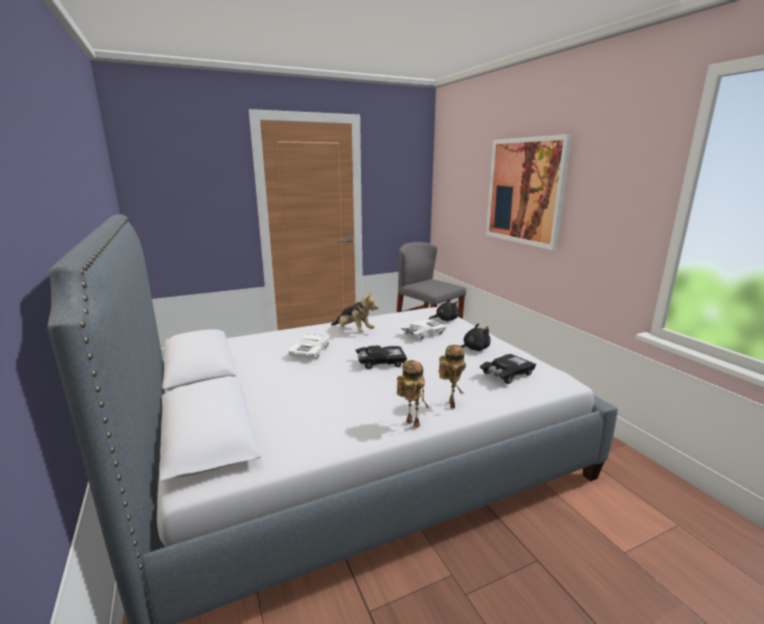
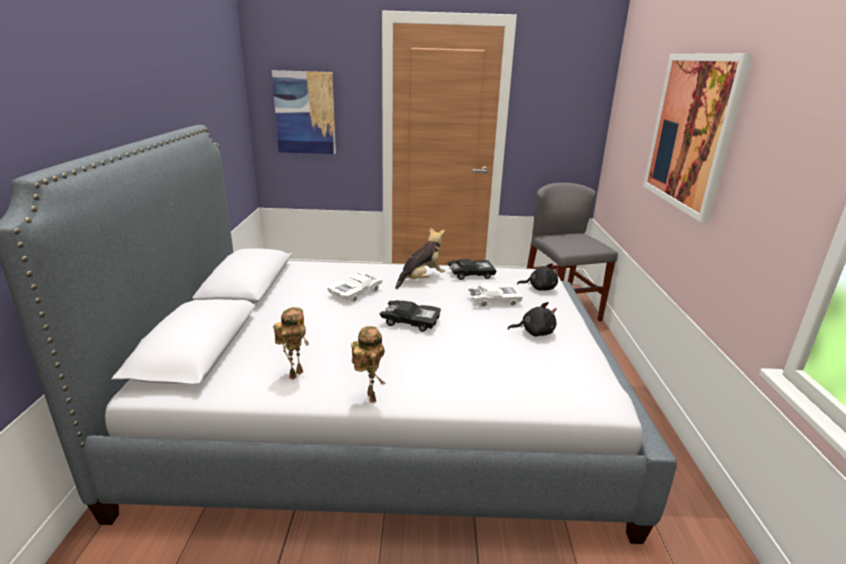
camera: 25 degrees right, 5 degrees up
(181, 203) = (305, 113): none -> picture
(354, 331) = (421, 280): plush toy -> plush toy turned 105 degrees counterclockwise
(450, 404) = (433, 388): toy robot -> toy robot (295, 373)
(507, 374) = (536, 373): black toy car -> black toy car (470, 274)

